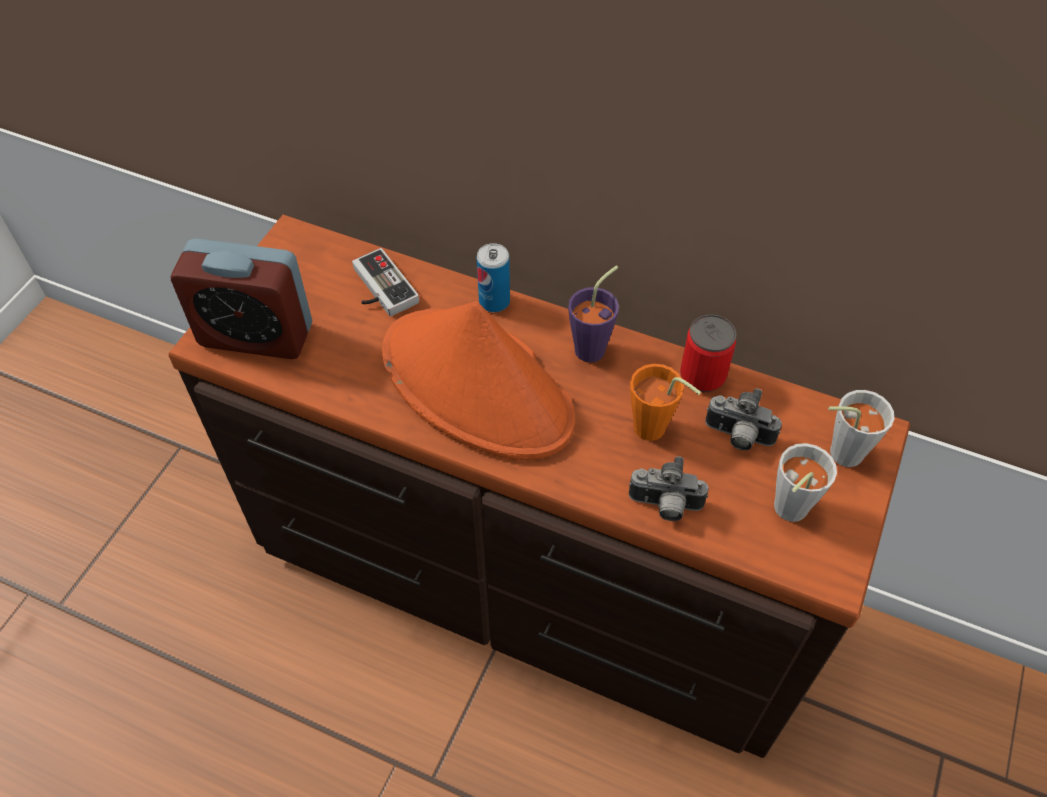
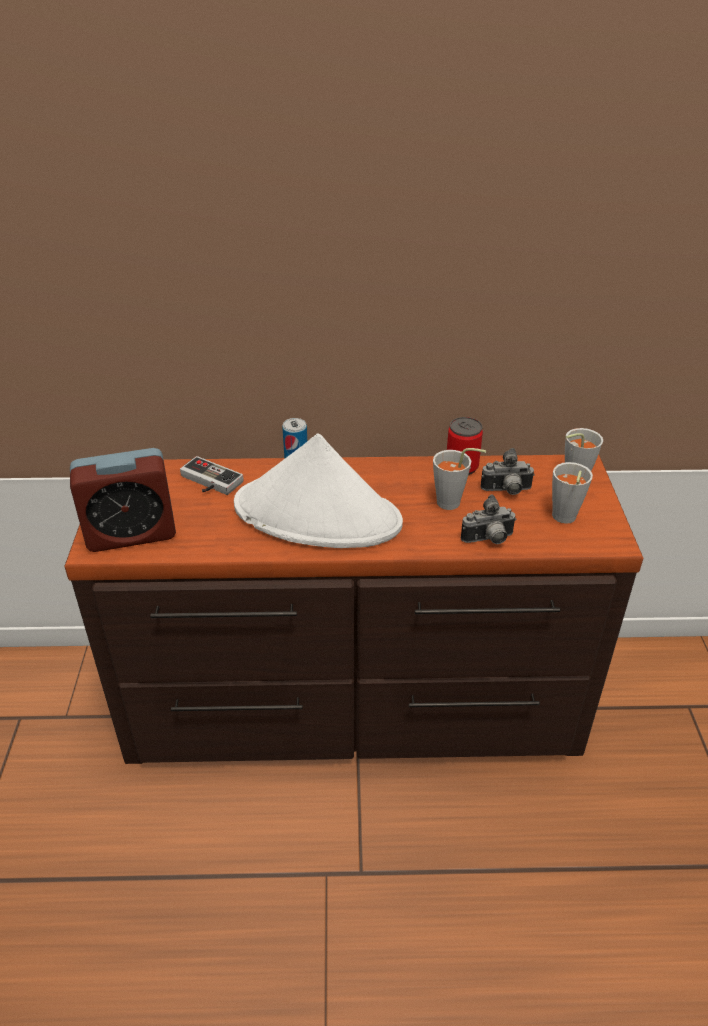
camera: 25 degrees left, 15 degrees down
(478, 386) = (318, 515): orange hat -> white hat
(595, 346) = (382, 471): purple cup -> none
(655, 432) = (453, 504): orange cup -> grey cup

